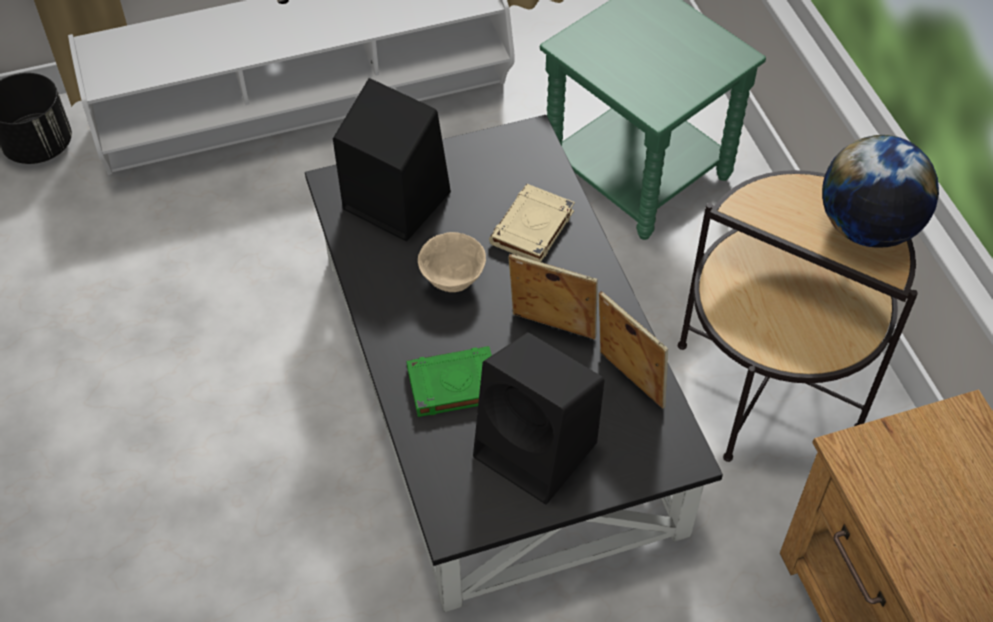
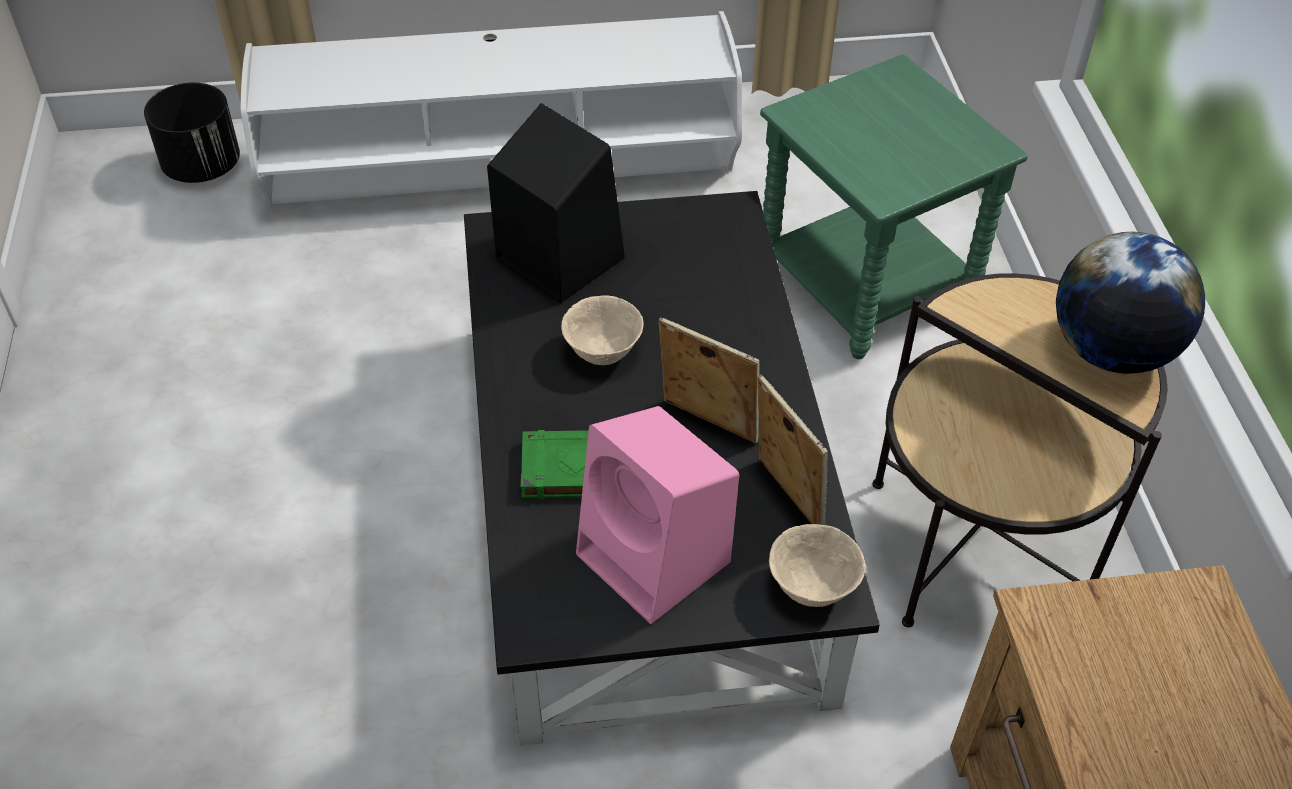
camera: 10 degrees right, 5 degrees down
(532, 229) = (710, 310): beige book -> none
(538, 451) = (657, 560): black speaker -> pink speaker
(664, 452) = (811, 587): none -> beige bowl

